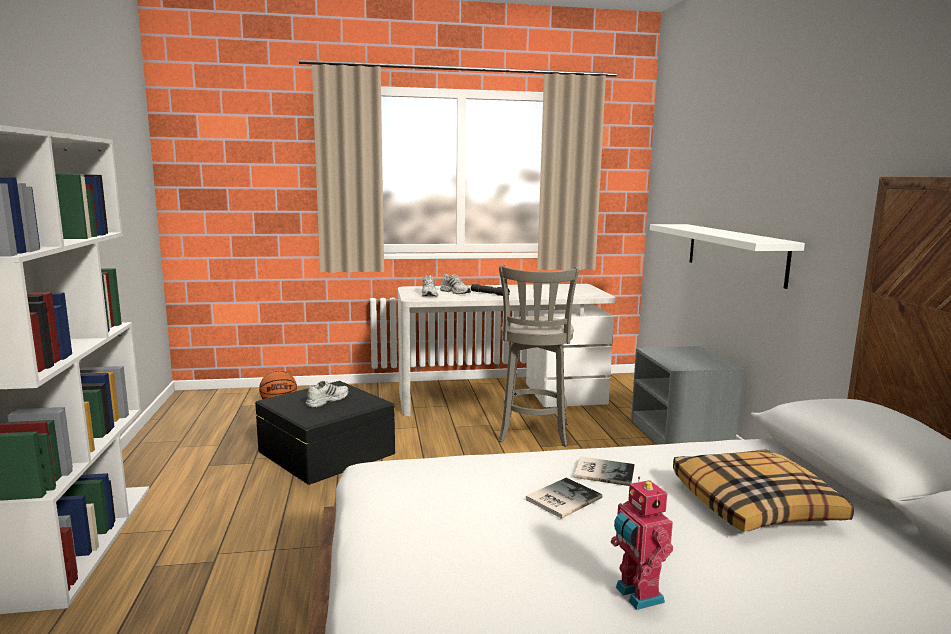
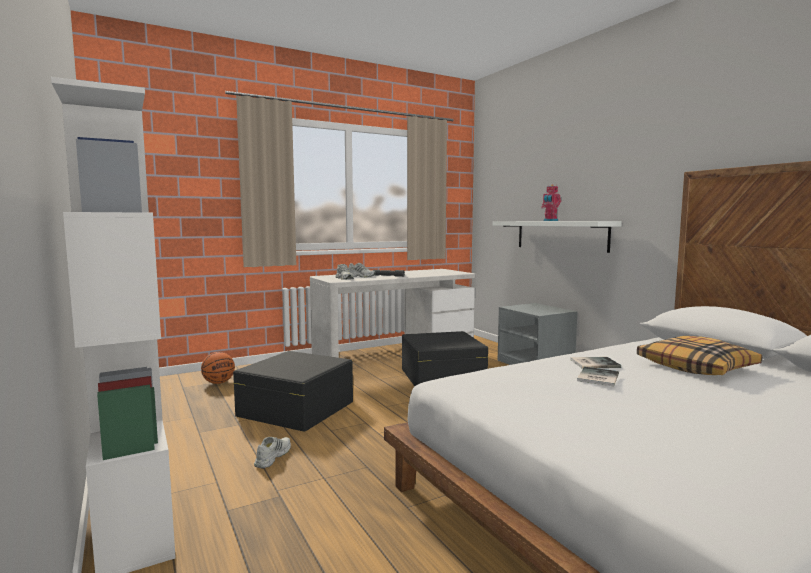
camera: 20 degrees left, 5 degrees down
(327, 400) = (296, 363): white shoe -> white shoe (272, 456)
(533, 434) = (441, 376): grey stool -> black storage box
(636, 595) = (708, 415): toy robot -> toy robot (550, 221)

